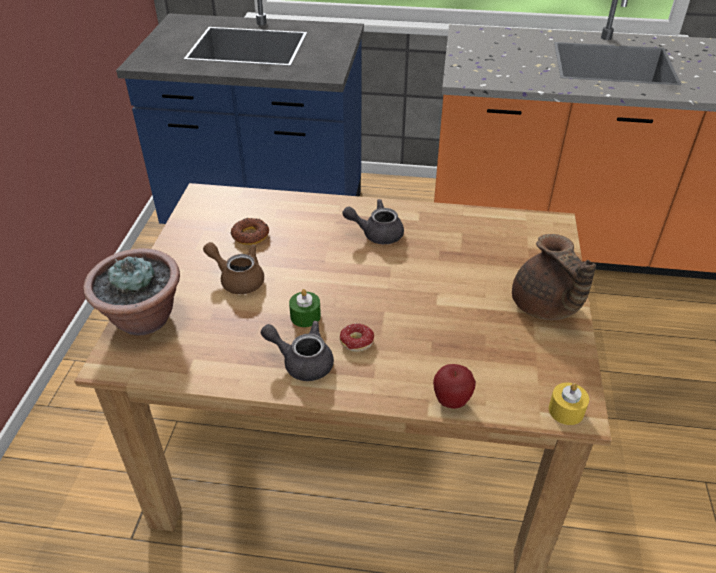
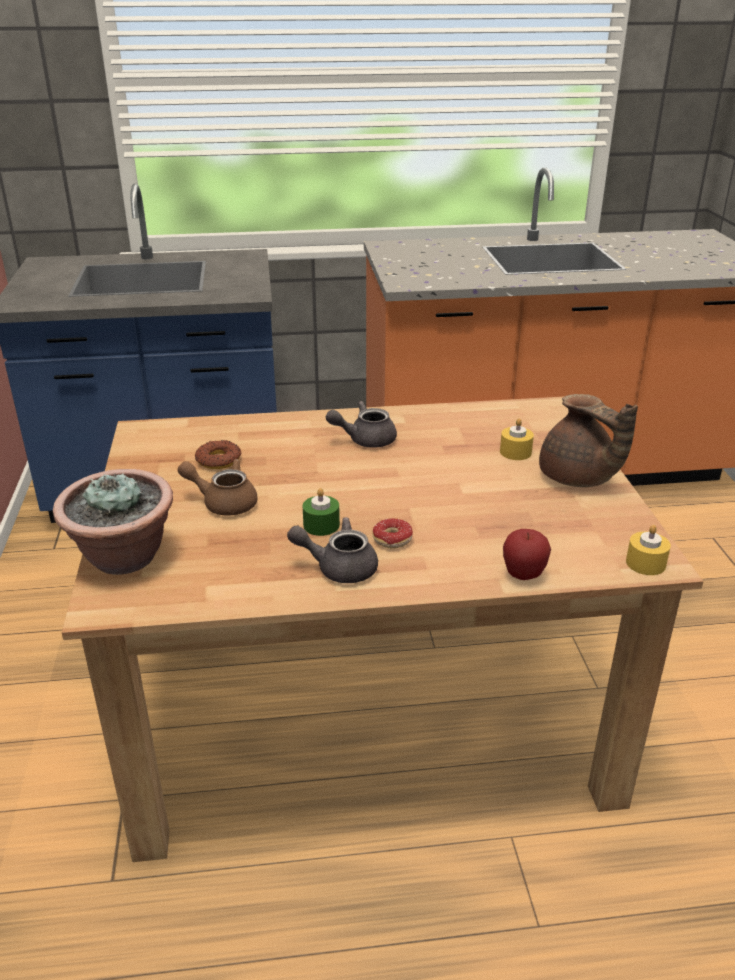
camera: 15 degrees left, 10 degrees down
(501, 268) = (515, 452): none -> yellow candle

